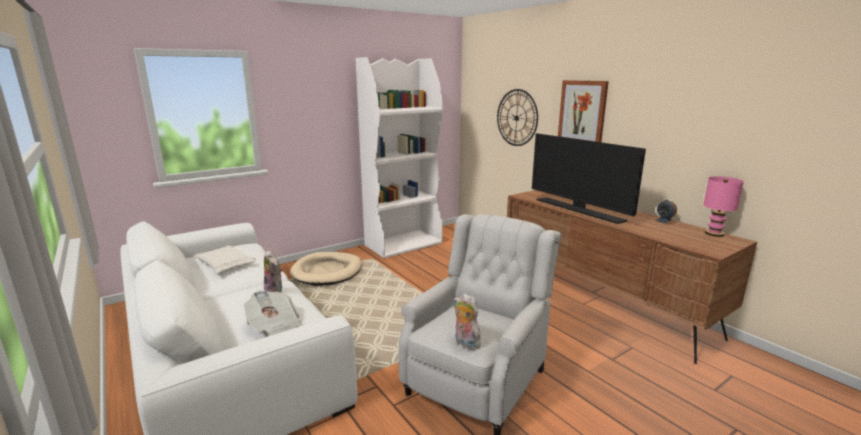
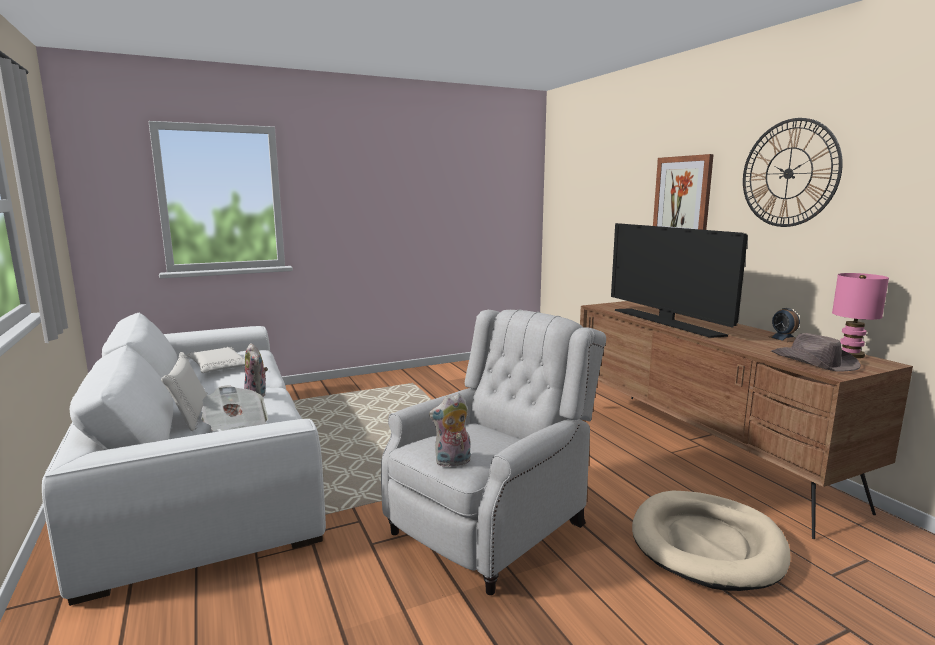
camera: 10 degrees right, 5 degrees down
(226, 316) = (190, 415): none -> white pillow
(327, 271) = (354, 393): beige dog bed -> beige dog bed (707, 543)
(403, 244) = (459, 370): white bookcase -> none
(465, 343) = (452, 462): plush toy -> plush toy turned 75 degrees counterclockwise
(516, 118) = (605, 211): wall clock -> wall clock (788, 173)
(695, 242) = (814, 362): none -> brown hat

